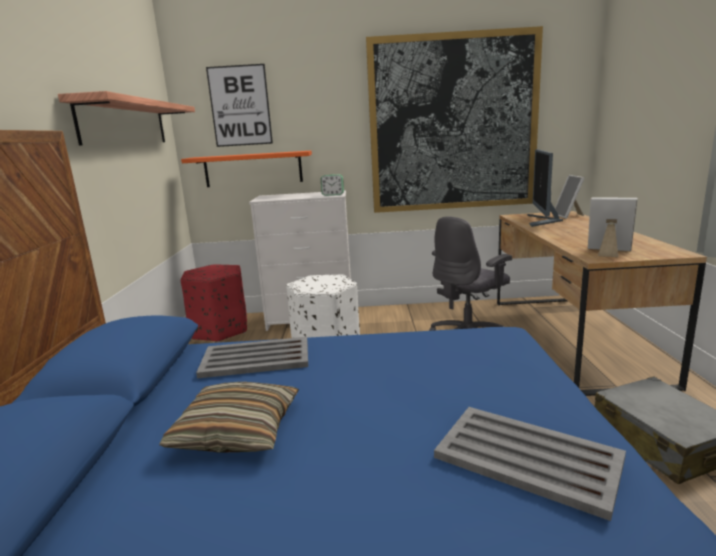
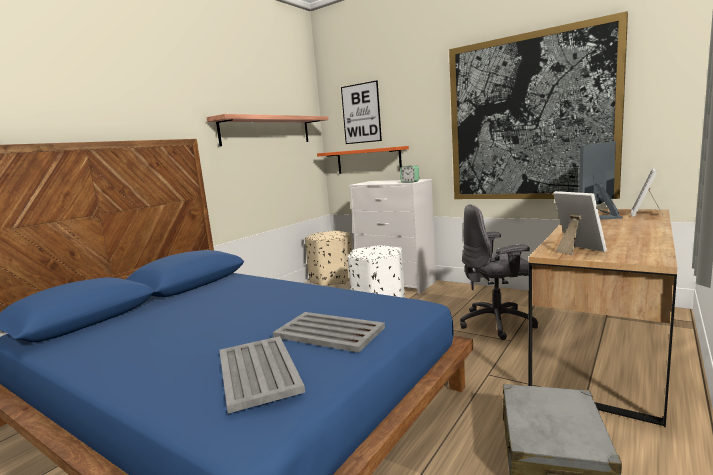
camera: 35 degrees right, 5 degrees down
(220, 330) = (332, 279): red ottoman -> beige ottoman
(237, 431) = (181, 318): pillow -> none
(257, 358) = (250, 287): grey tray -> grey tray (330, 332)

